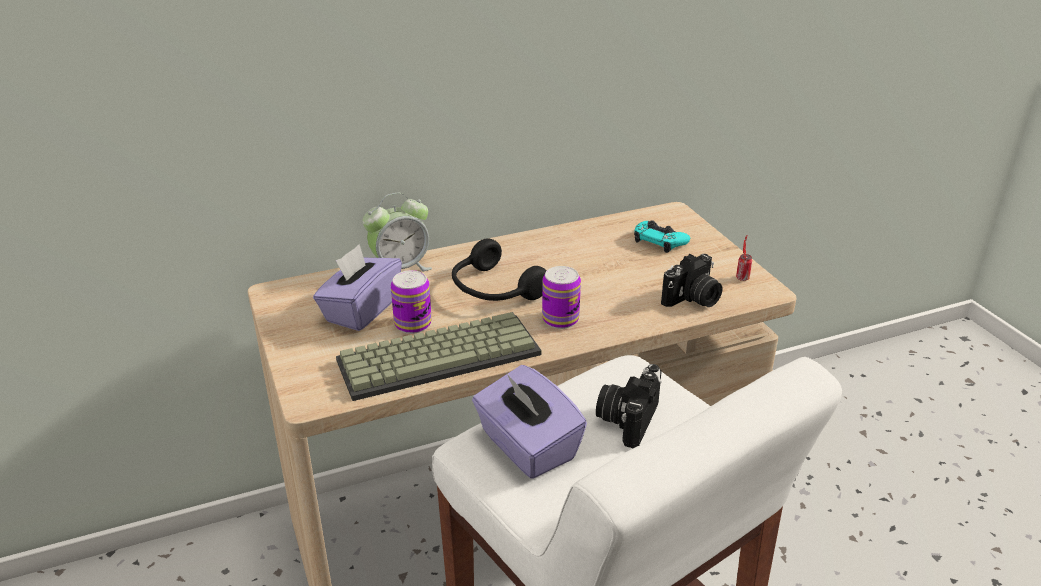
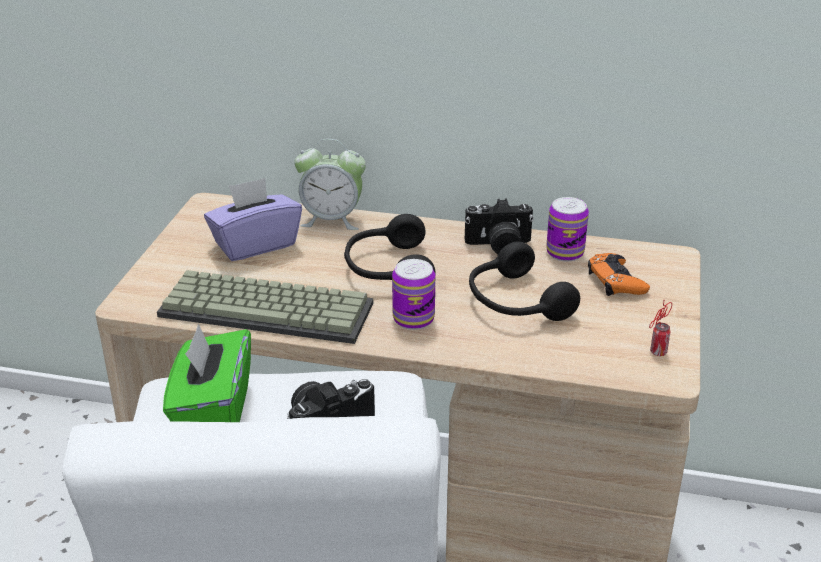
camera: 35 degrees right, 0 degrees up
(413, 324) = (281, 272): can -> can (565, 252)
(527, 447) = (213, 410): purple tissue box -> green tissue box
(614, 280) = (515, 302): none -> black headphones
(659, 241) = (616, 281): turquoise game controller -> orange game controller
(693, 299) = (572, 352): camera -> camera (499, 246)

